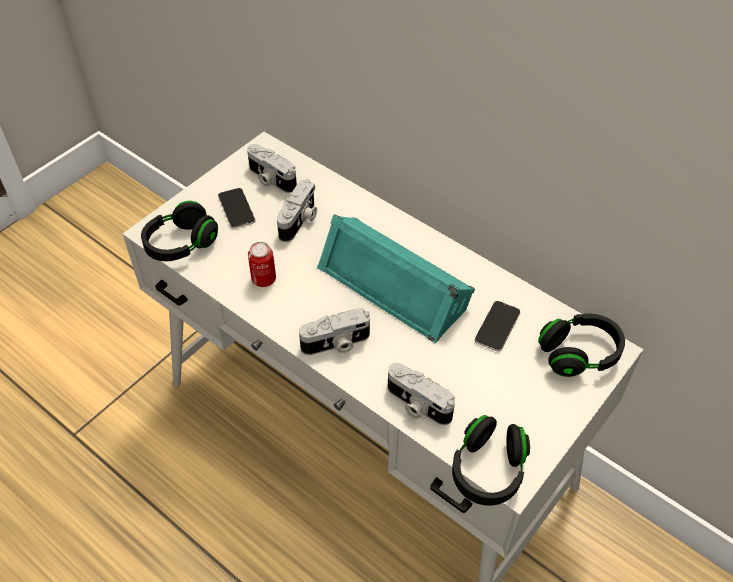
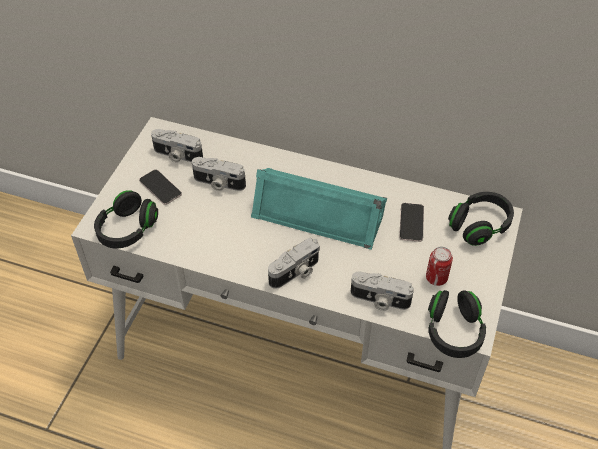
camera: 20 degrees left, 0 degrees up
(264, 279) = (212, 238): can -> can (436, 278)
(300, 221) = (218, 183): camera -> camera turned 105 degrees clockwise

